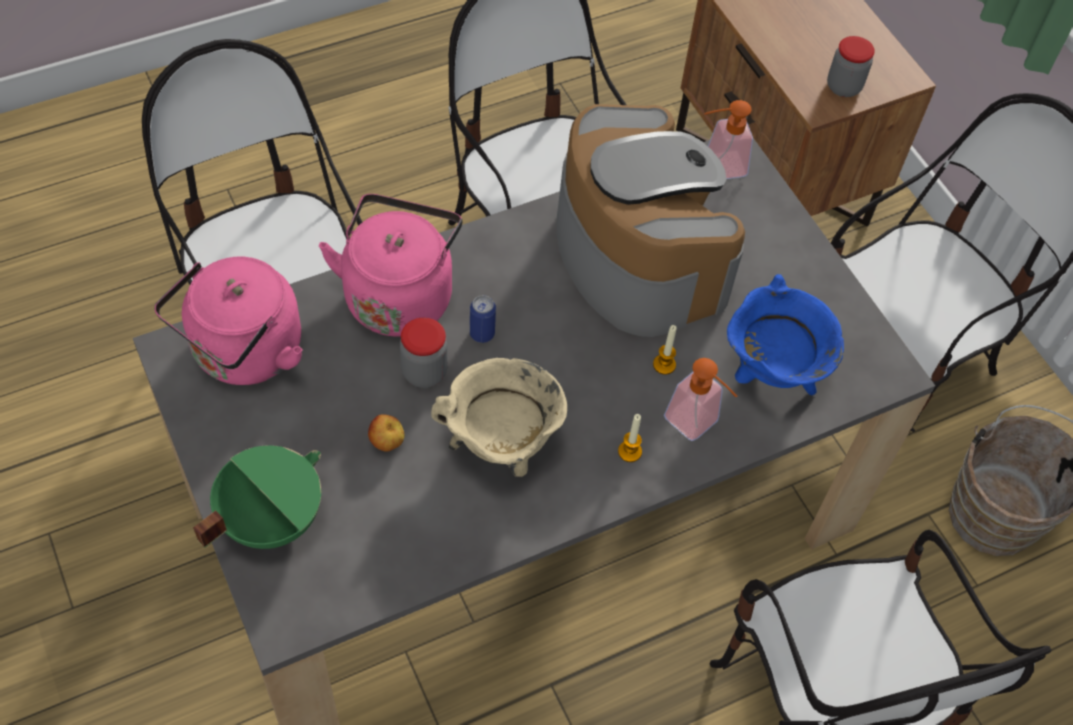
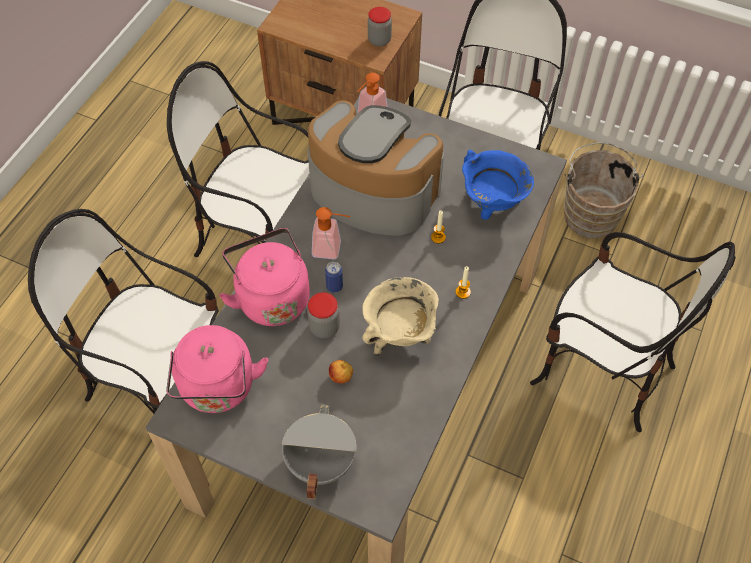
camera: 35 degrees left, 0 degrees up
(269, 517) = (319, 462): green cooking pot -> grey cooking pot
(697, 425) = (481, 255): soap dispenser -> soap dispenser (332, 249)

